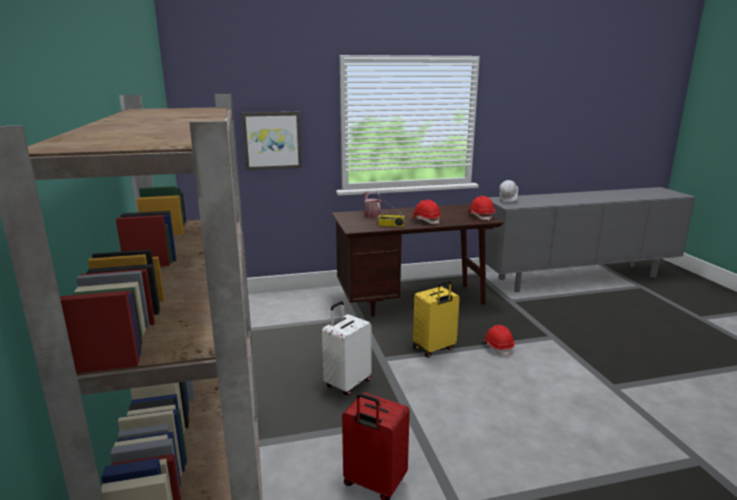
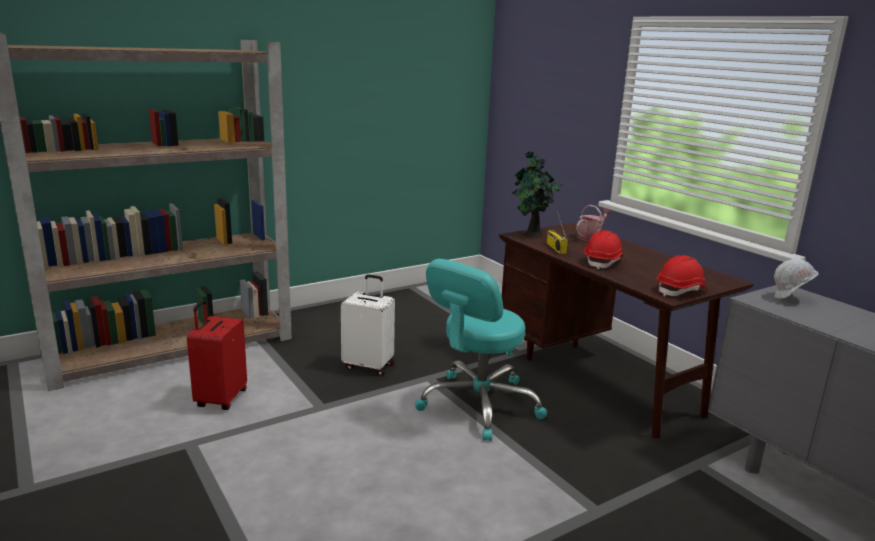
camera: 70 degrees right, 0 degrees up
(272, 140) = (556, 120): picture -> none
(354, 226) = (532, 234): none -> potted plant
(434, 348) = (477, 407): yellow suitcase -> turquoise office chair
(498, 347) = (518, 456): red hard hat -> none

